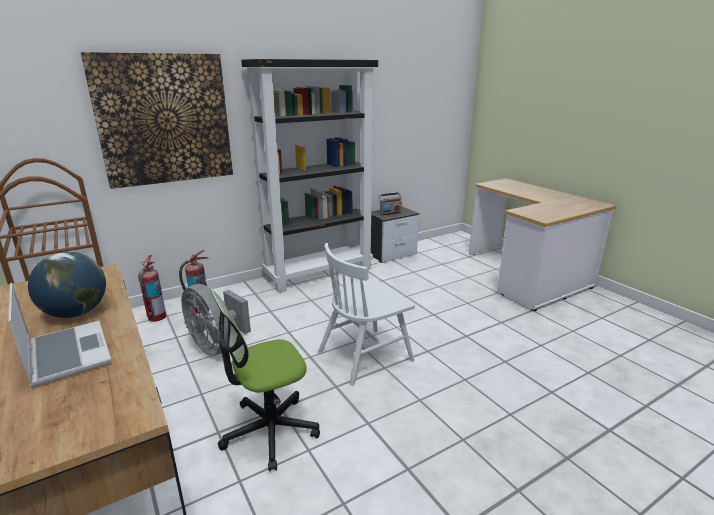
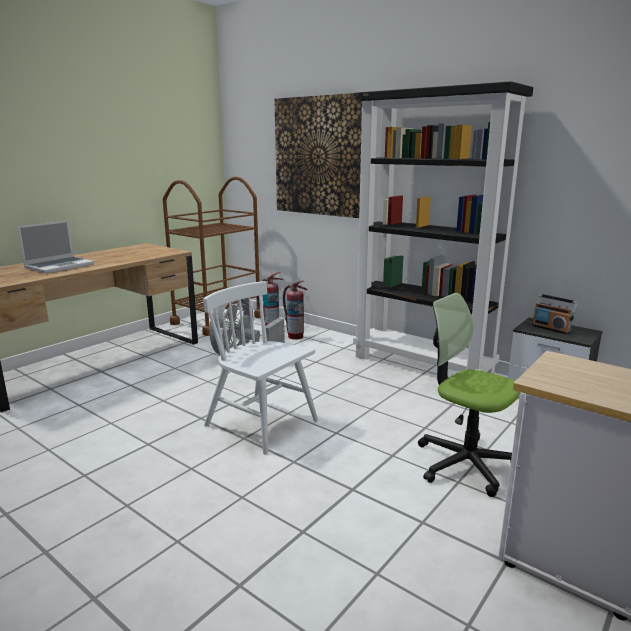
camera: 70 degrees right, 5 degrees down
(76, 313) = (110, 258): globe -> none
(269, 430) = (133, 402): office chair -> office chair (465, 463)

